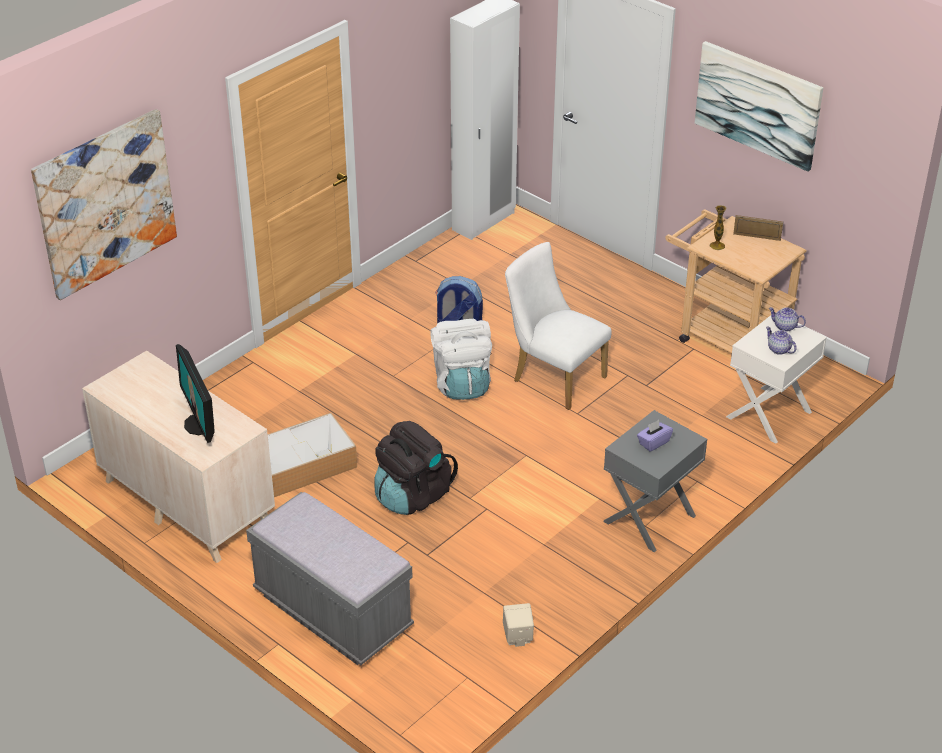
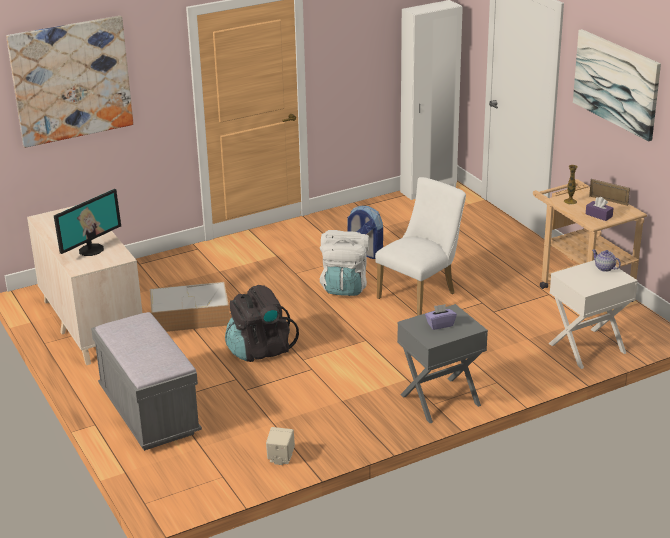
camera: 20 degrees right, 10 degrees down
(199, 424) = (91, 249): monitor -> monitor turned 135 degrees counterclockwise
(553, 377) = (420, 294): white chair -> white chair turned 75 degrees clockwise
(758, 261) = (599, 215): none -> purple tissue box
(778, 349) = (589, 282): teapot -> none

